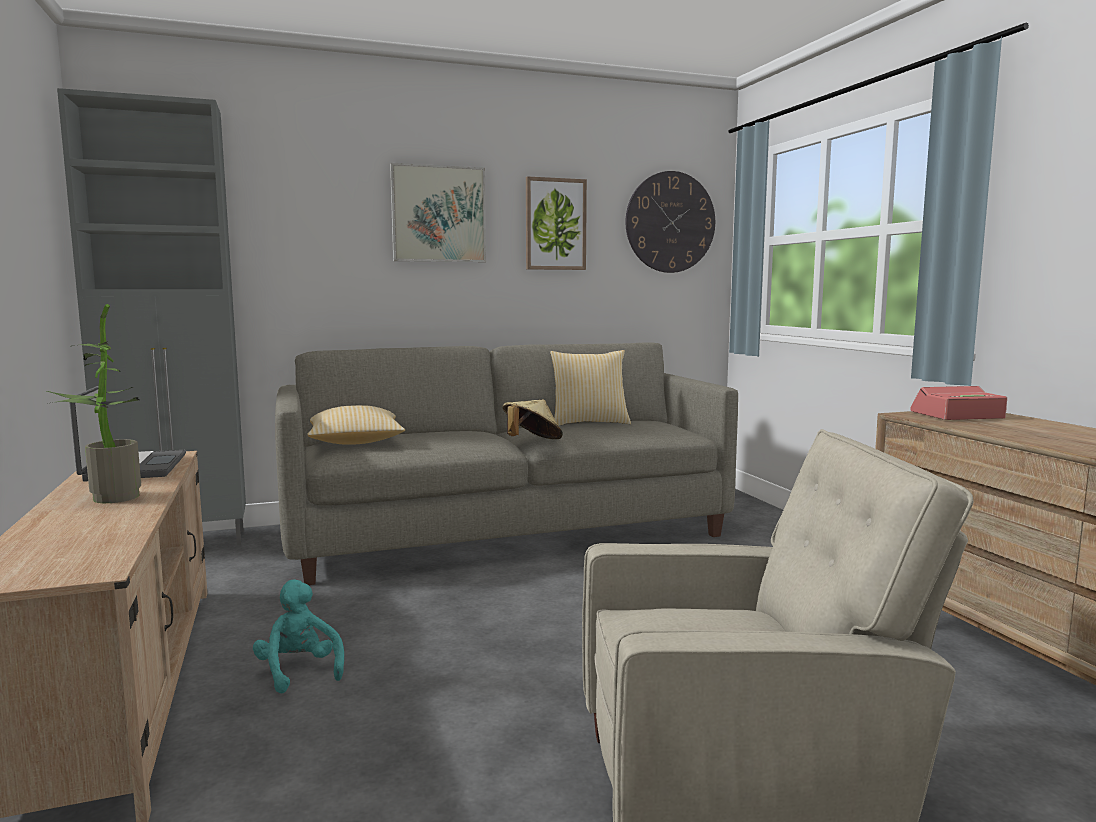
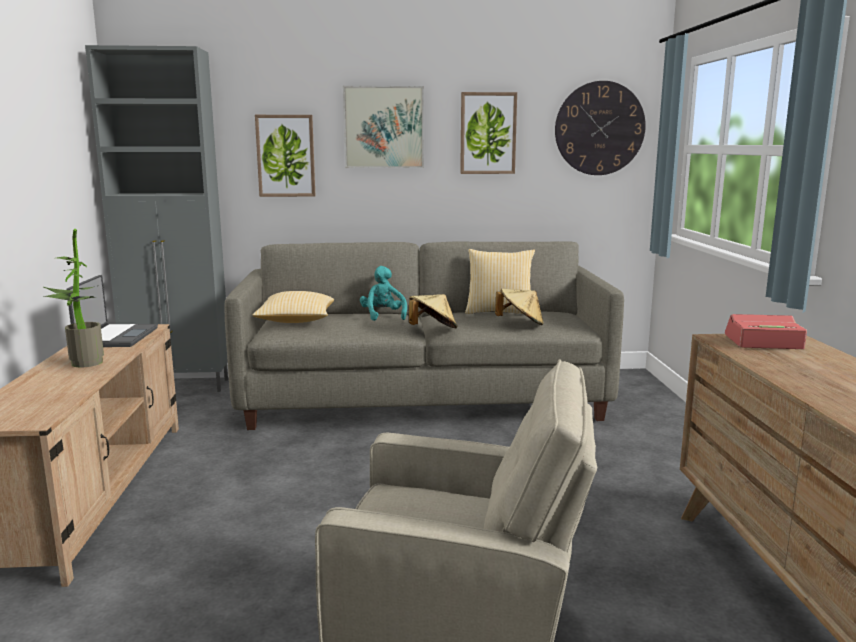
camera: 15 degrees right, 5 degrees up
(299, 671) = (209, 496): turquoise plush toy -> turquoise plush toy (383, 316)
(319, 245) = (286, 156): none -> picture
(625, 431) = (521, 323): none -> beige hat

